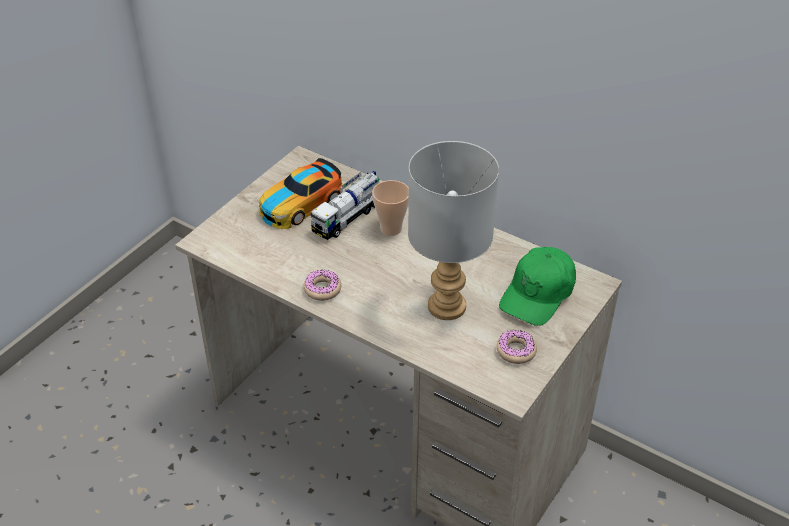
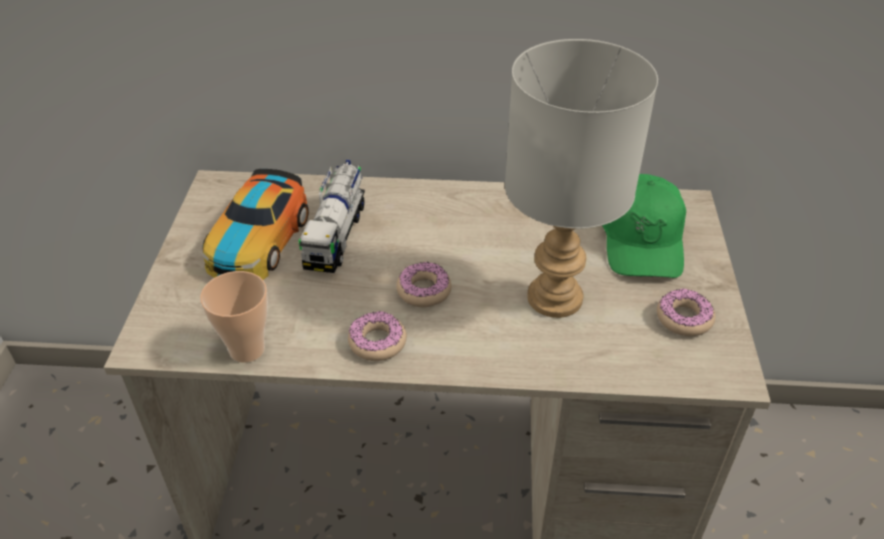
camera: 30 degrees left, 0 degrees up
(372, 271) = (424, 291): none -> donut
(391, 229) = (403, 229): cup -> cup (247, 349)

